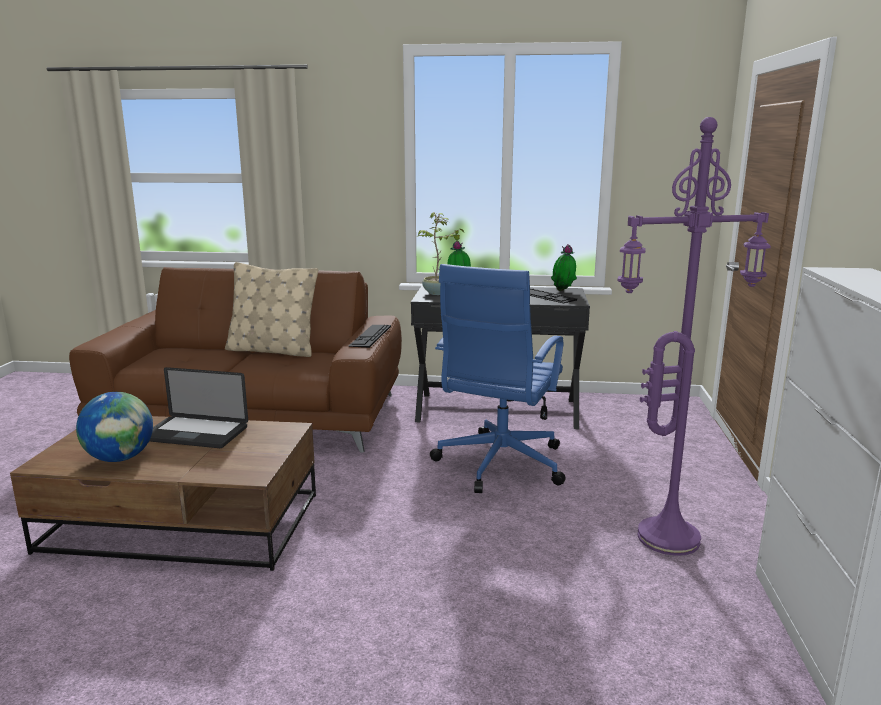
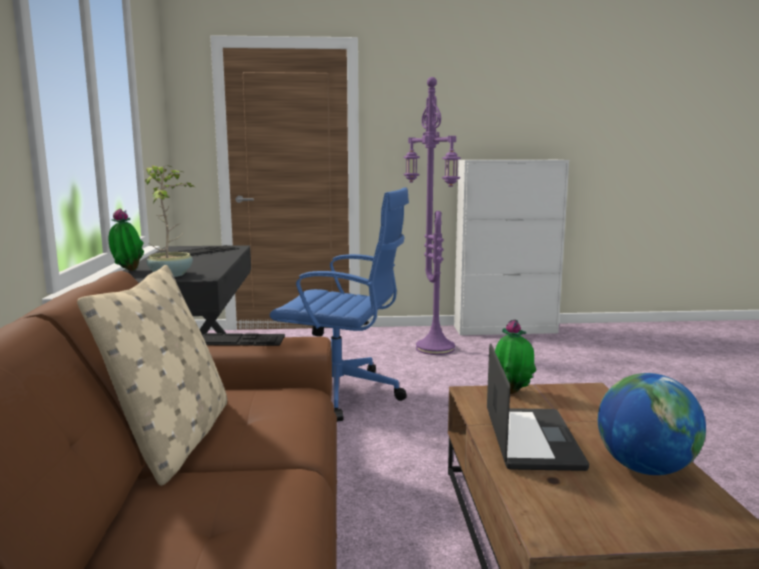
camera: 100 degrees left, 5 degrees down
(563, 291) = (181, 249): potted plant -> potted plant (512, 392)

